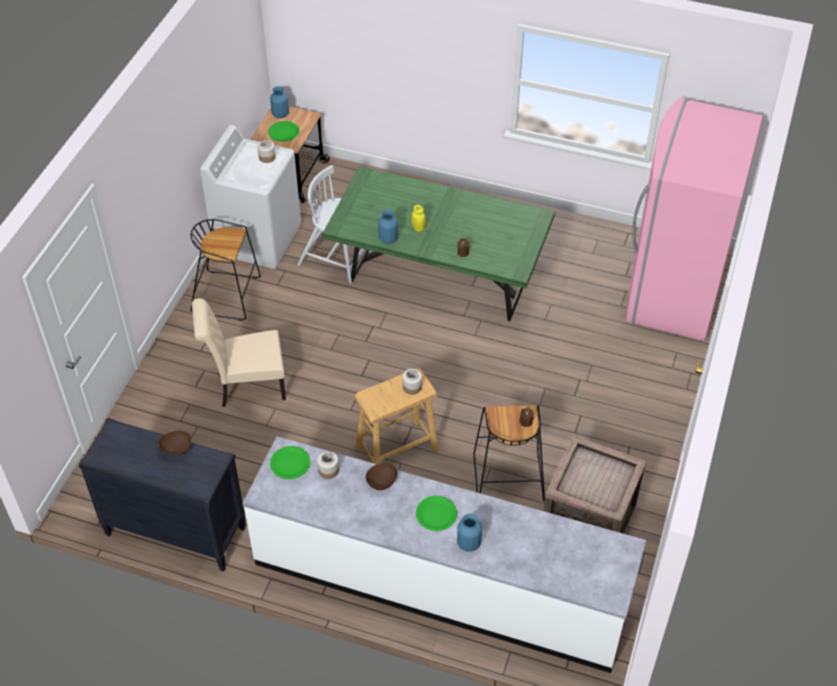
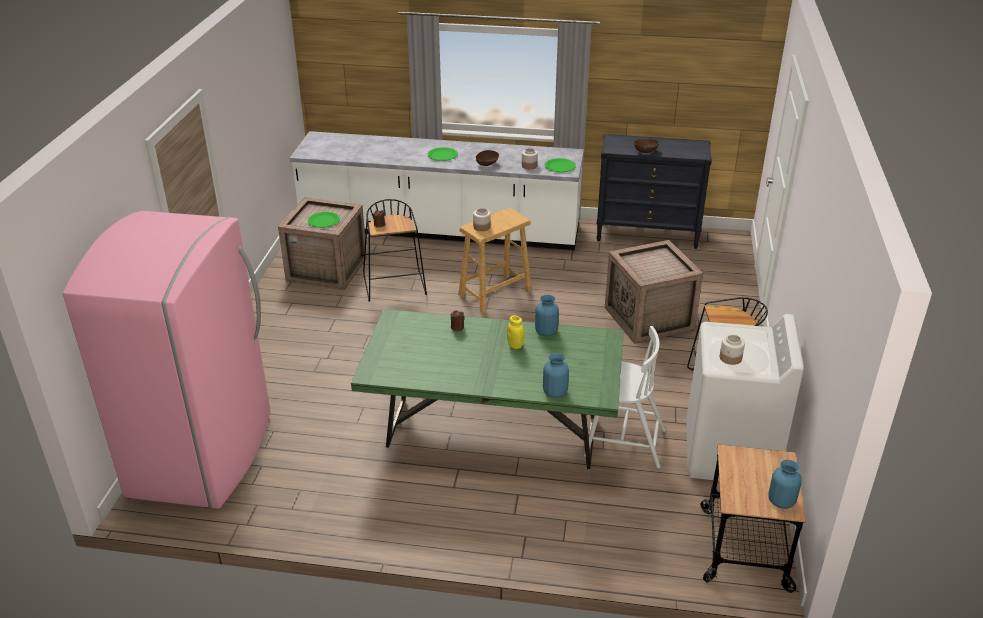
camera: 170 degrees right, 15 degrees down
(246, 387) = (650, 319): beige chair -> crate
(283, 132) = (756, 472): green plate -> green plate (324, 221)
(468, 543) = (416, 146): blue vase -> blue vase (555, 392)

